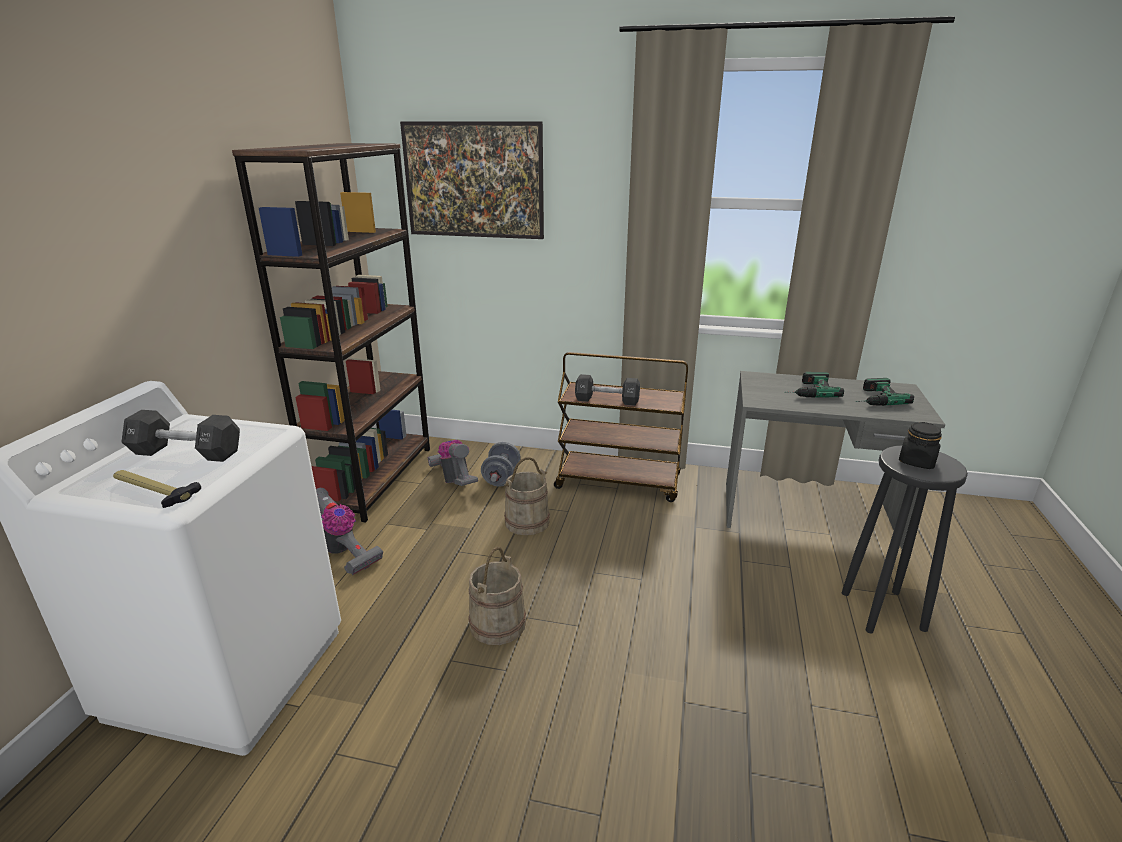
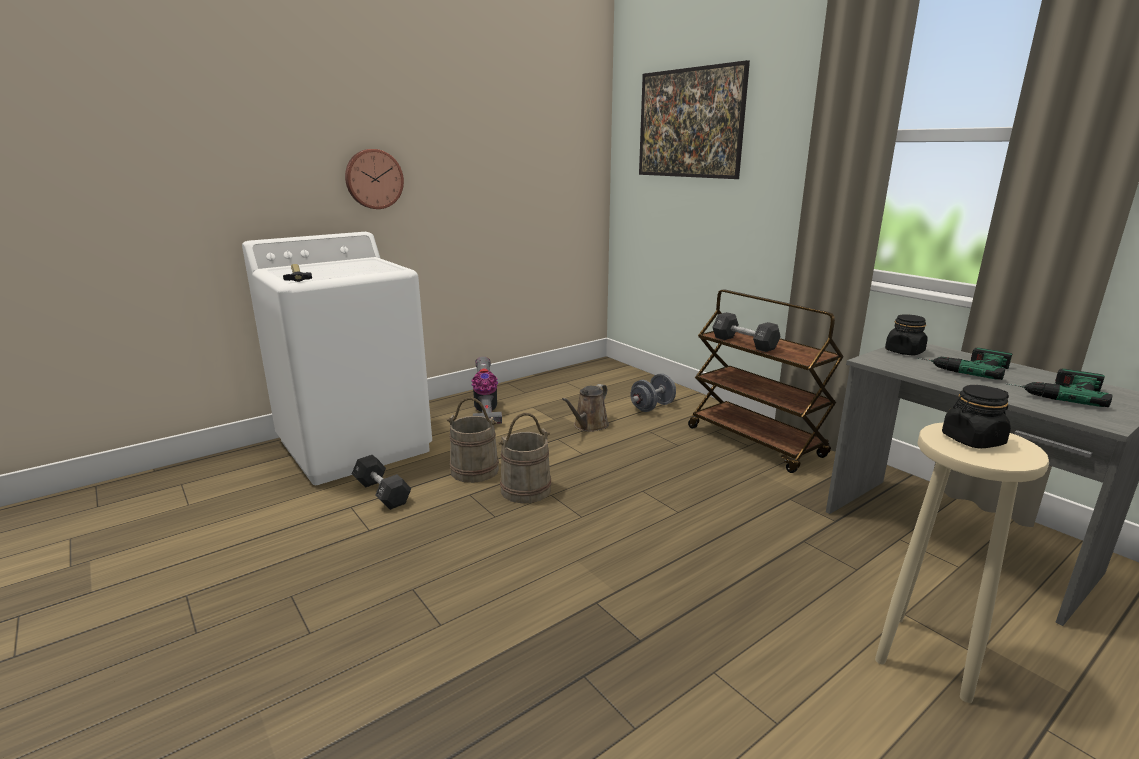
camera: 40 degrees right, 5 degrees down
(134, 302) = (373, 179): none -> wall clock
(186, 452) = (341, 268): black dumbbell -> black dumbbell (382, 493)
(374, 478) = (558, 379): brown bookcase -> none
(455, 480) = (614, 397): vacuum cleaner -> none
(470, 523) = (589, 426): none -> brown watering can
(527, 521) = (633, 440): beige bucket -> beige bucket (475, 470)
(759, 386) = (904, 352): none -> black jar
(881, 611) = (927, 655): black stool -> beige stool

